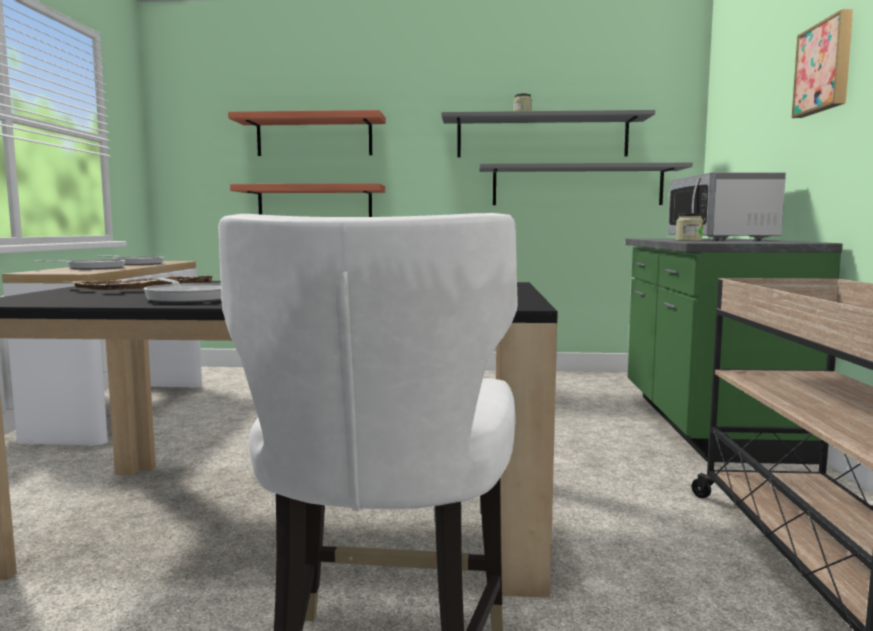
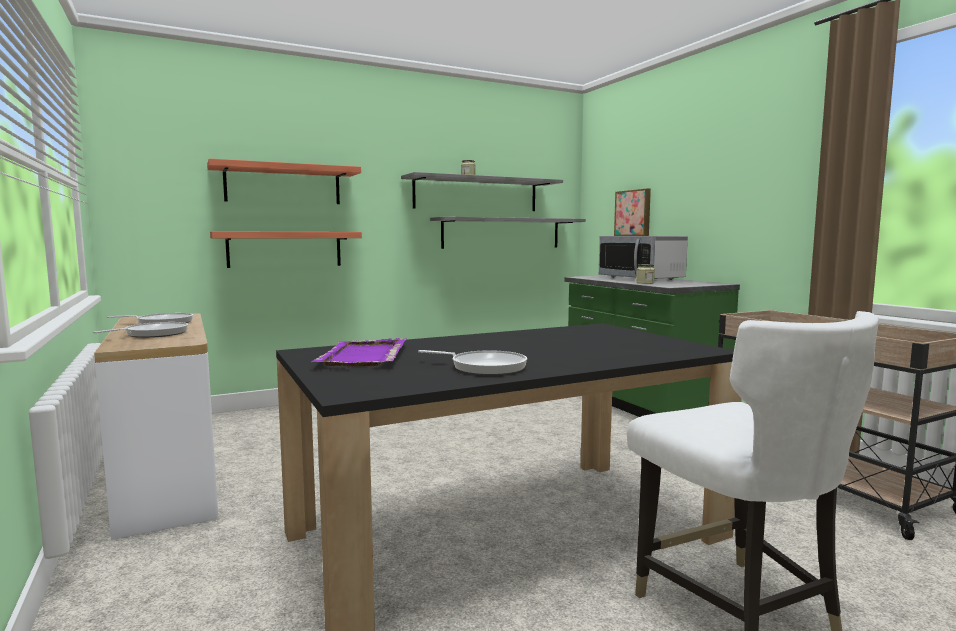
camera: 30 degrees left, 0 degrees up
(145, 286) = (363, 356): beige tray -> purple tray
(825, 67) = (713, 172): picture -> picture (633, 213)

